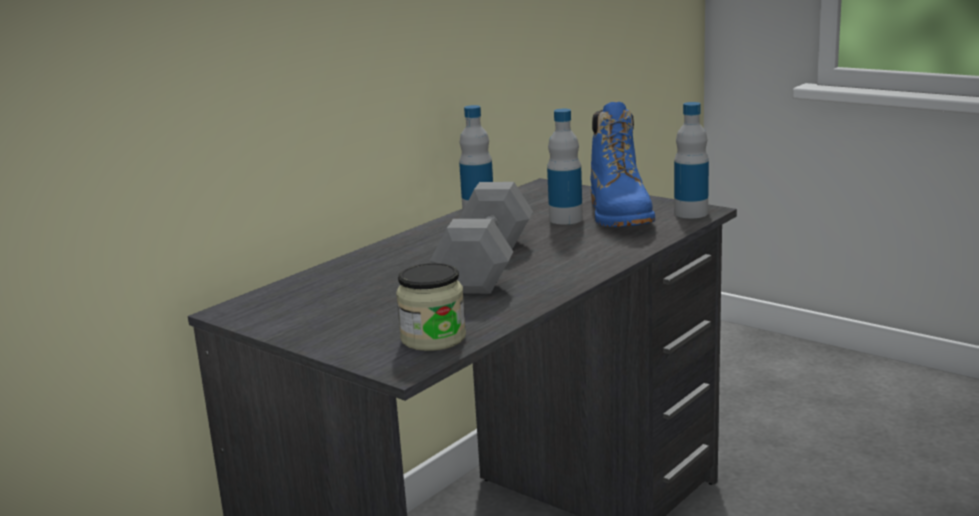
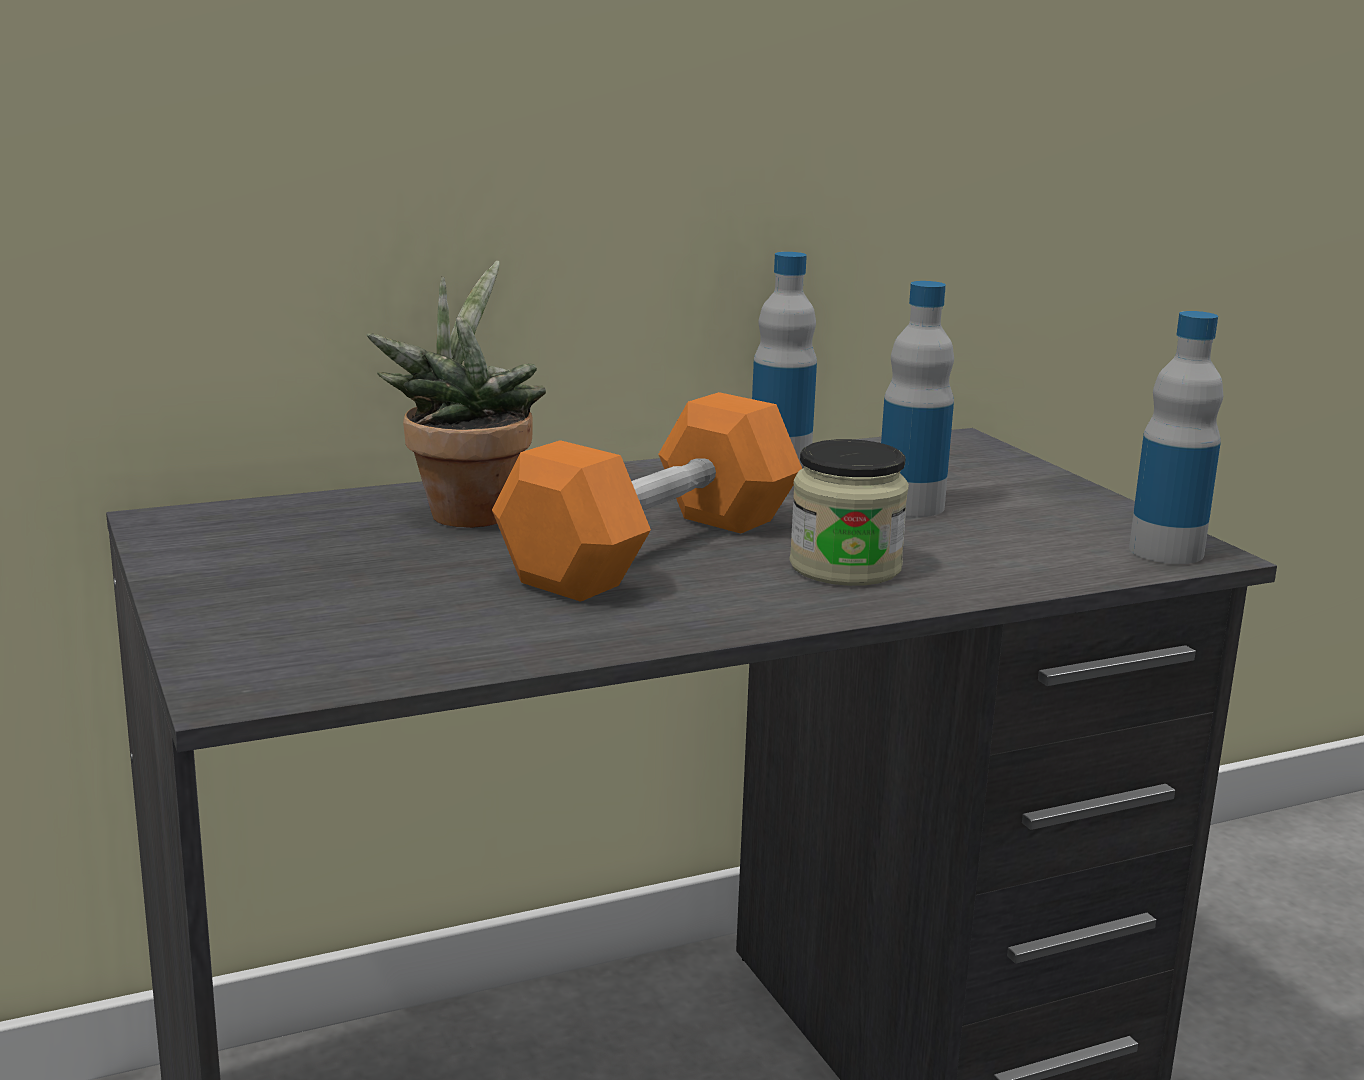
camera: 25 degrees right, 0 degrees up
(373, 270) = (466, 511): none -> potted plant
(433, 338) = (366, 652): jar -> jar (845, 567)
(486, 264) = (653, 549): grey dumbbell -> orange dumbbell
(620, 215) = (1020, 523): blue boot -> none

